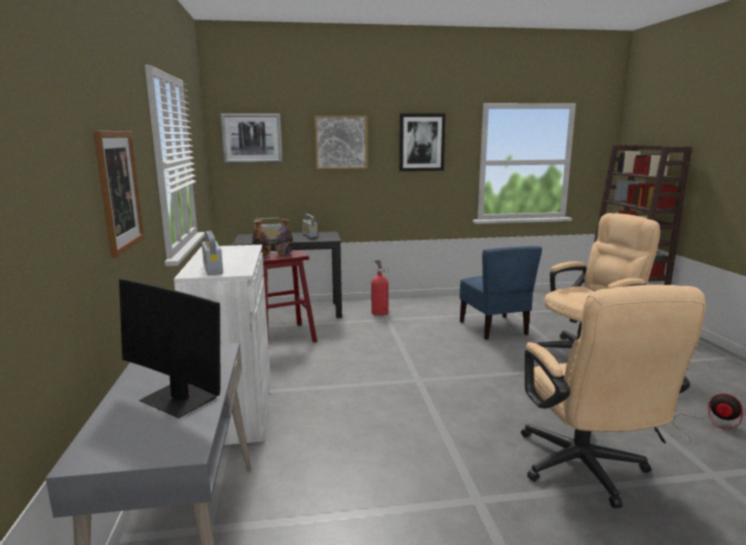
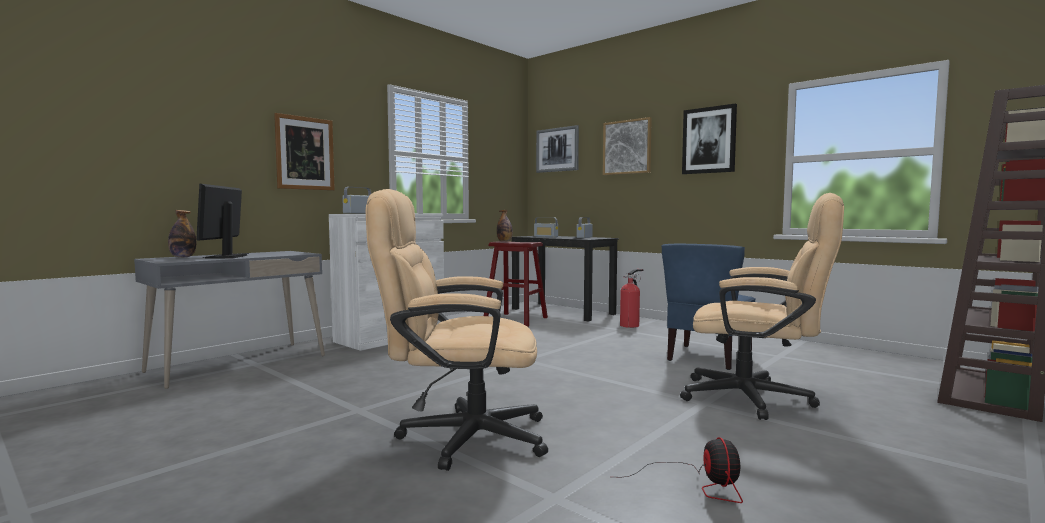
camera: 50 degrees right, 10 degrees down
(284, 254) = (520, 242): bottle -> bottle (183, 257)
(586, 471) = (459, 437): beige office chair -> beige office chair turned 45 degrees clockwise

